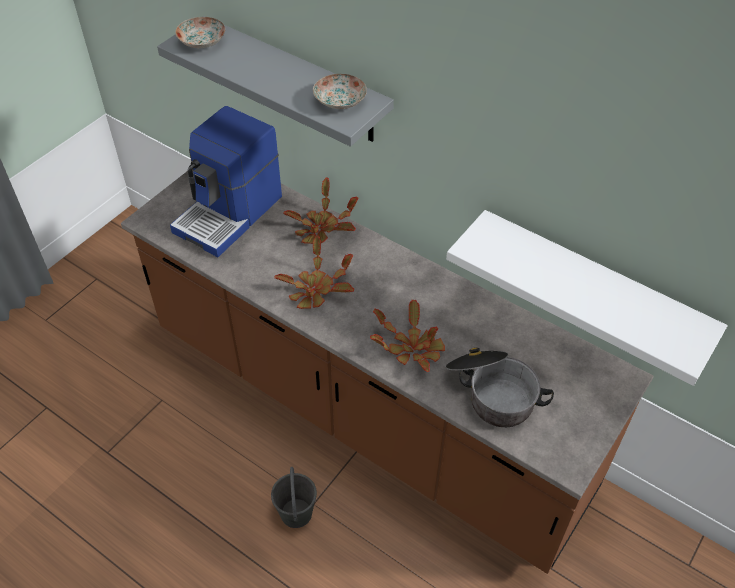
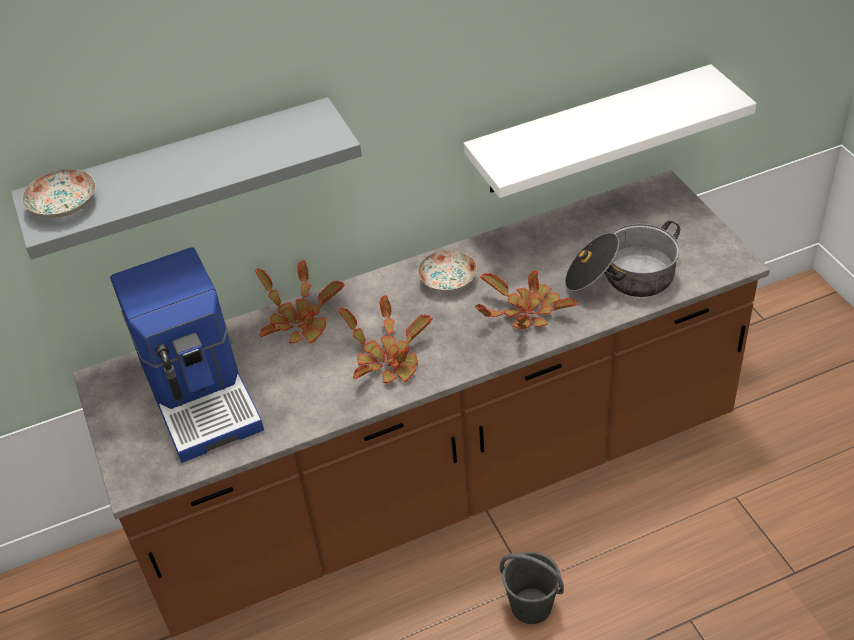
camera: 55 degrees left, 5 degrees down
(340, 100) = (293, 131): plate -> plate (448, 280)

